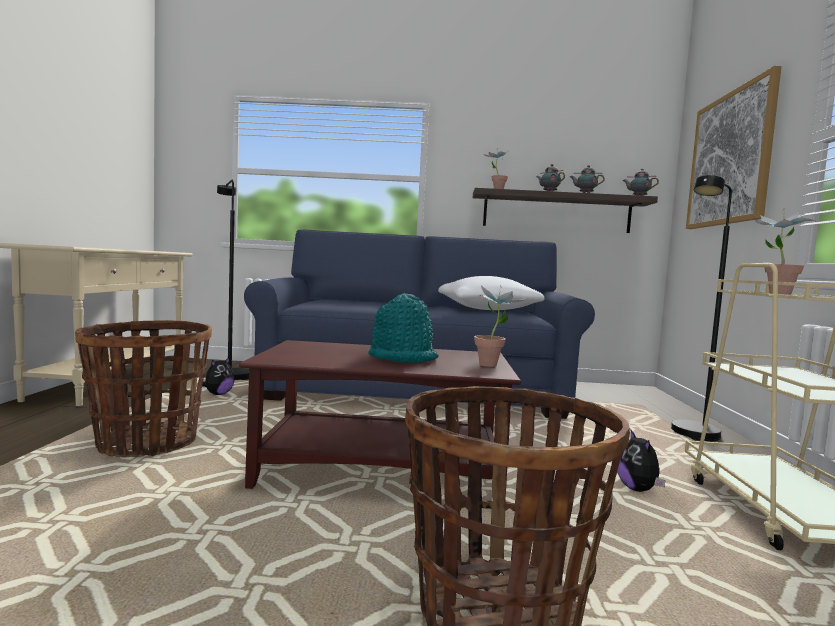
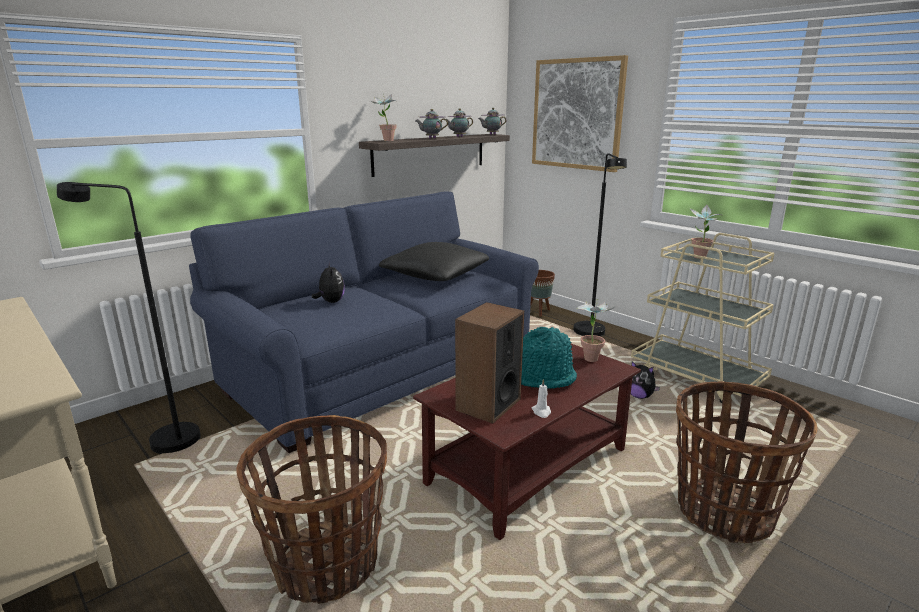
camera: 45 degrees left, 15 degrees up
(218, 394) = (228, 471): plush toy -> plush toy (330, 302)
(311, 352) = (488, 404): none -> speaker
(330, 363) = (541, 412): none -> white candle
(487, 309) = (435, 276): white pillow -> black pillow
(661, 407) = (539, 312): none -> brown planter

